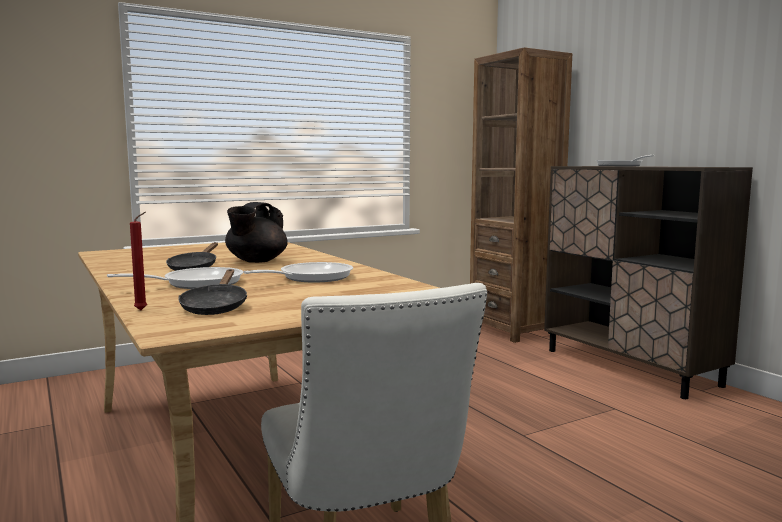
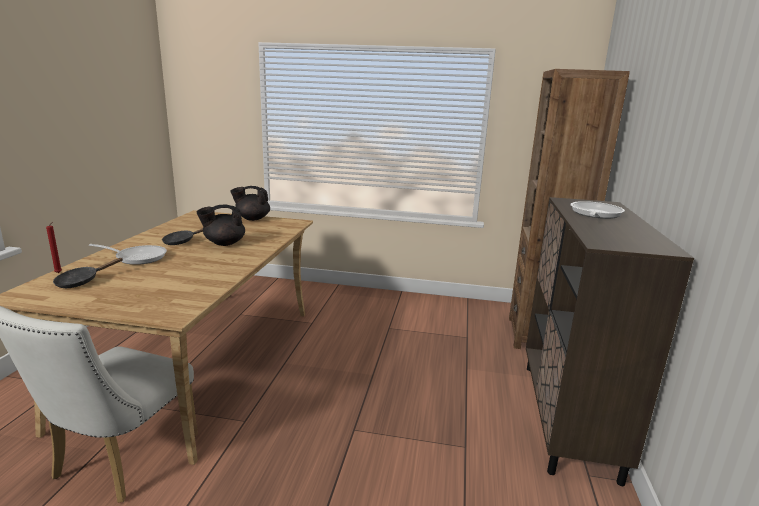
camera: 40 degrees right, 10 degrees up
(201, 246) = (252, 219): none -> black teapot
(310, 278) = (190, 270): frying pan -> none

